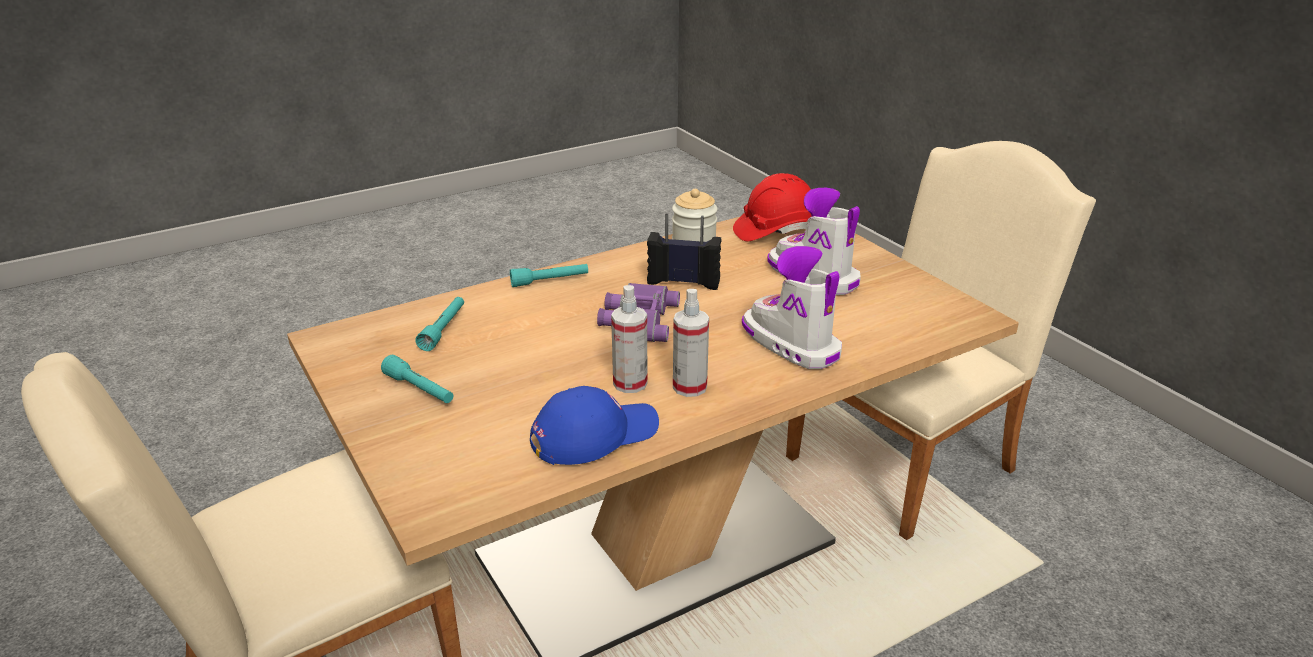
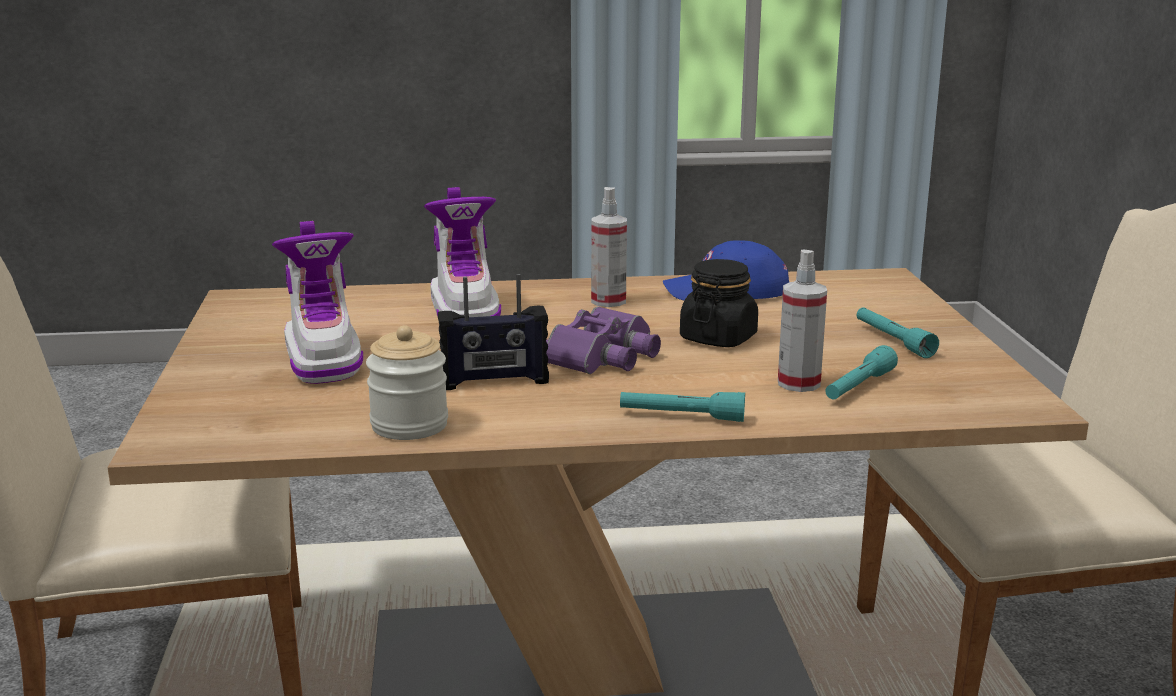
camera: 155 degrees left, 10 degrees down
(565, 358) = (718, 338): none -> black jar
(630, 383) = (664, 311): spray bottle -> spray bottle (798, 383)
(683, 282) = (494, 382): radio -> radio turned 45 degrees counterclockwise
(775, 230) = (250, 422): red hard hat -> none

